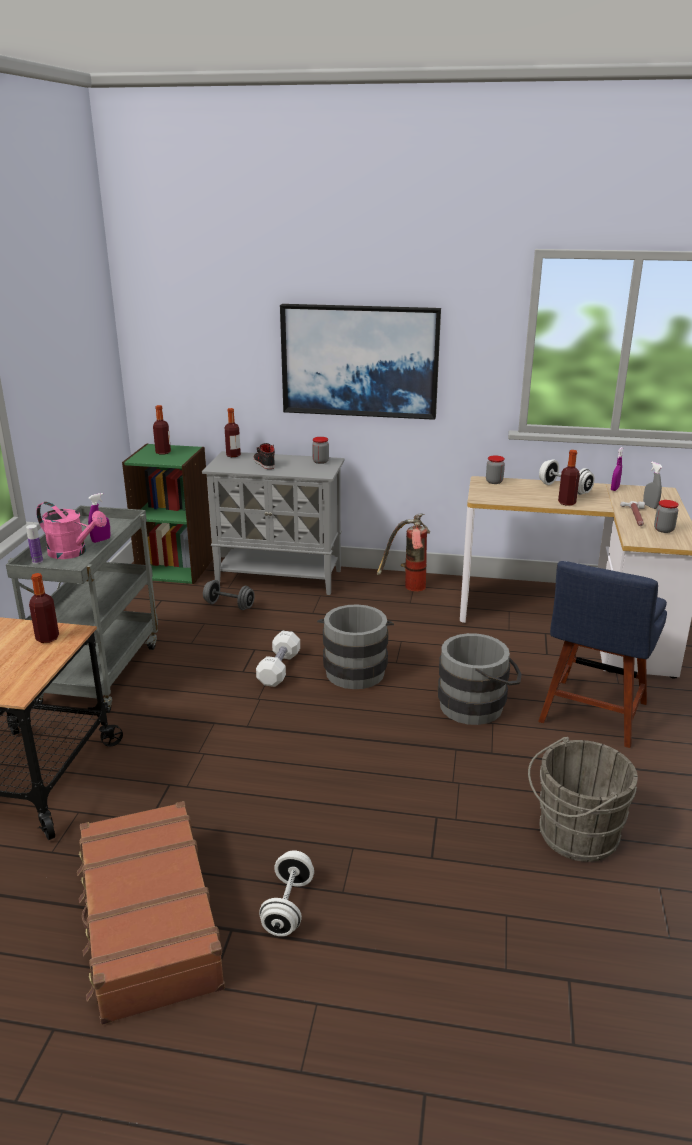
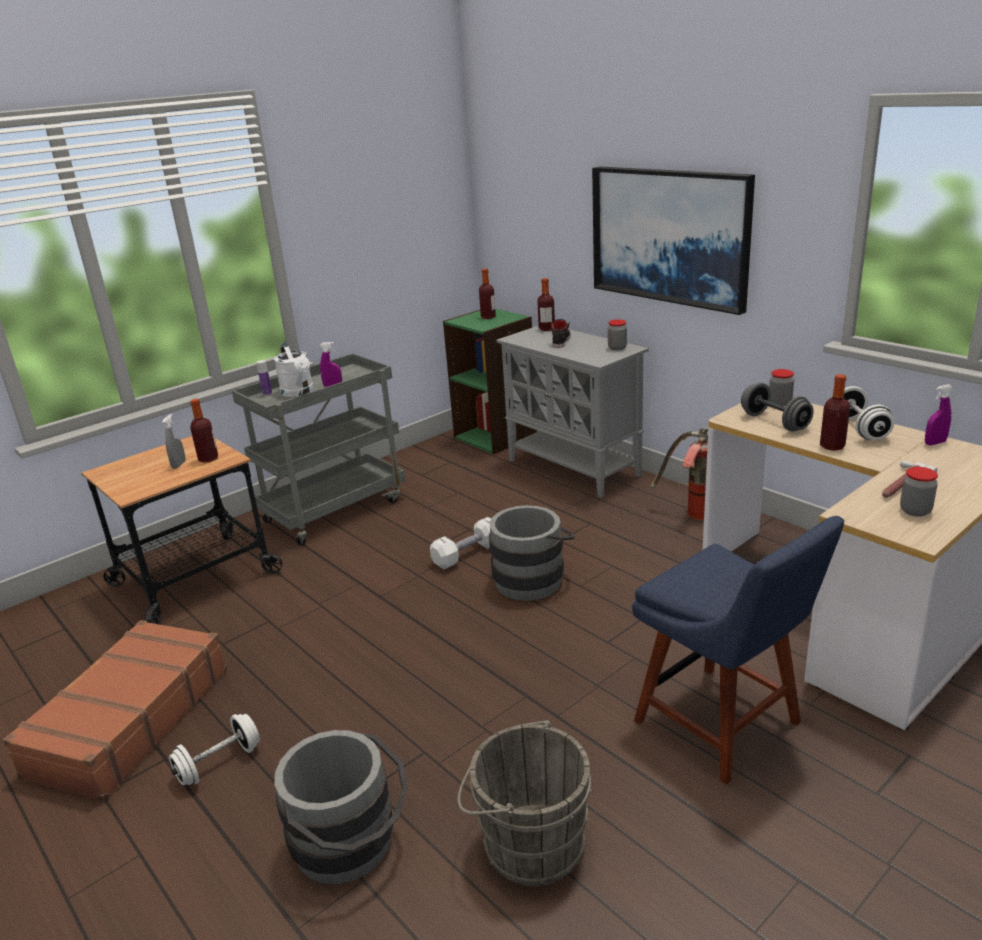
camera: 40 degrees right, 0 degrees up
(73, 553) = (299, 392): pink watering can -> white watering can
(229, 605) = (498, 482): grey dumbbell -> grey dumbbell (774, 422)
(477, 705) = (605, 661): grey bucket -> grey bucket (351, 846)
(591, 715) = (723, 726): blue chair -> blue chair turned 105 degrees counterclockwise
(650, 506) = (950, 476): grey spray bottle -> grey spray bottle (179, 465)

